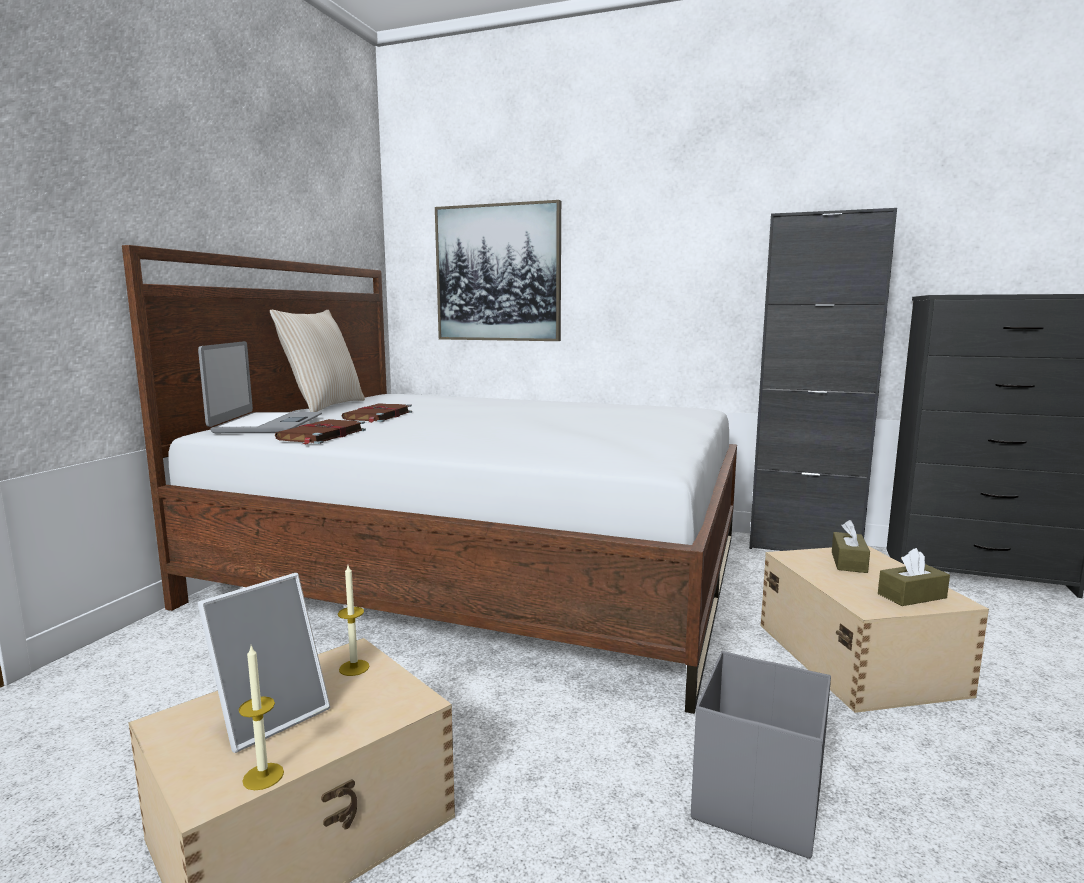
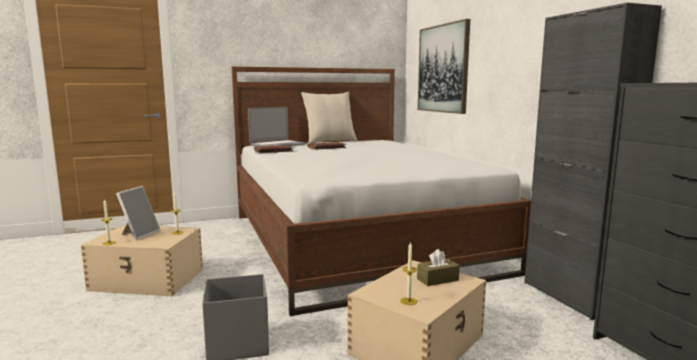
camera: 50 degrees right, 0 degrees up
(270, 716) = (139, 234): picture frame -> picture frame turned 75 degrees counterclockwise
(912, 596) = (408, 301): brown tissue box -> candle

